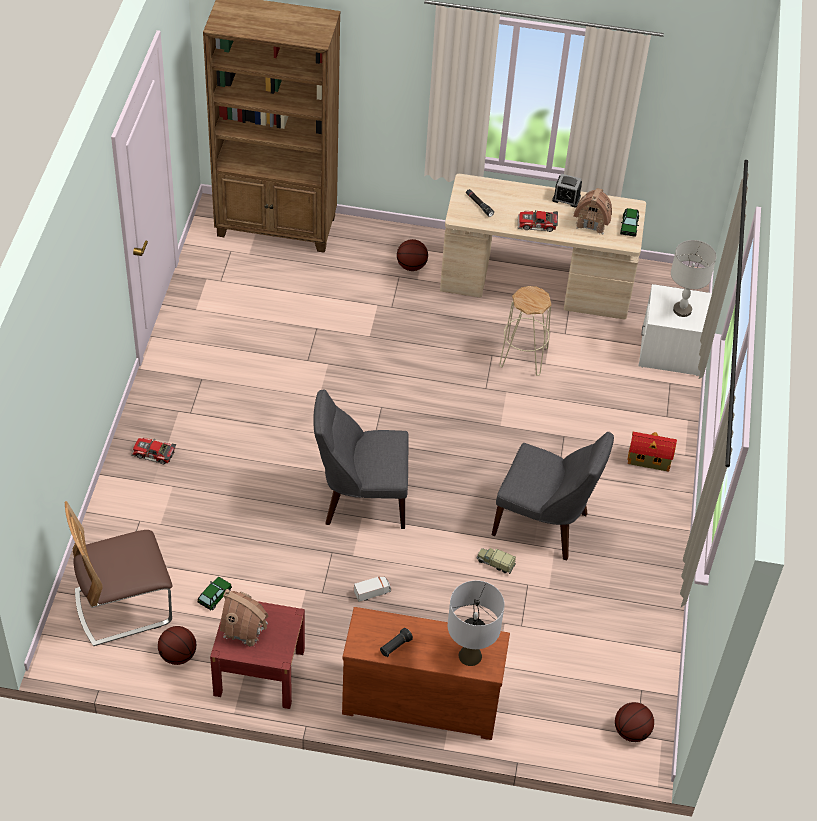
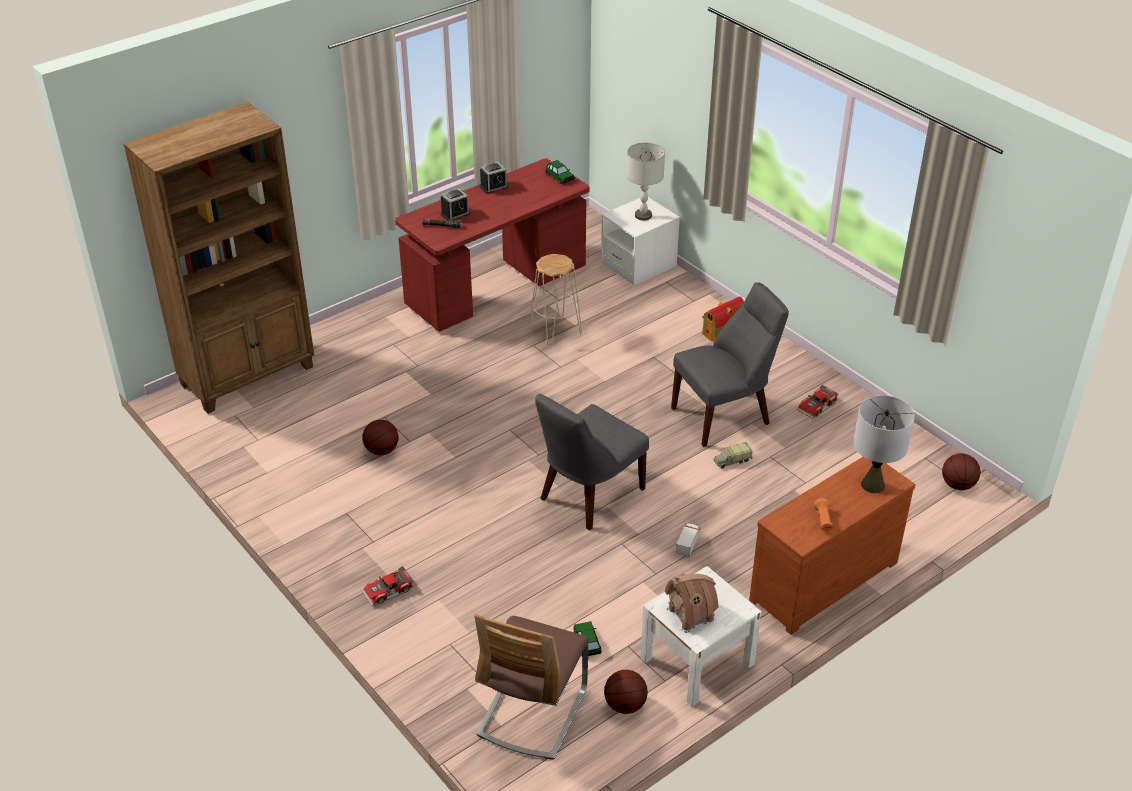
camera: 45 degrees left, 10 degrees down
(259, 672) = (697, 661): red nightstand -> white nightstand
(395, 646) = (823, 520): black flashlight -> orange flashlight
(411, 266) = (392, 332): basketball -> basketball (382, 450)
(503, 201) = (455, 214): none -> alarm clock
(536, 285) = (496, 286): beige desk -> red desk
(537, 225) = (500, 213): toy car -> toy car (818, 407)
(592, 222) = (533, 189): toy house -> none

